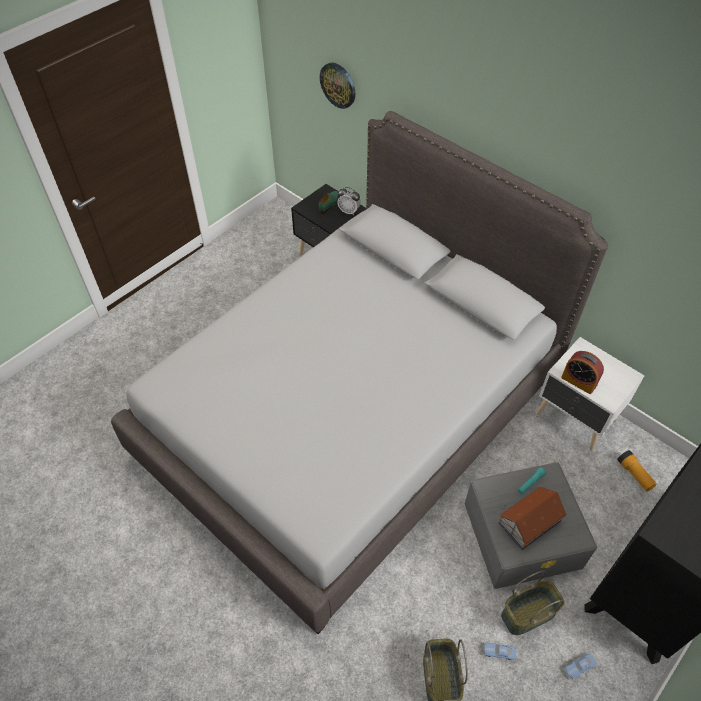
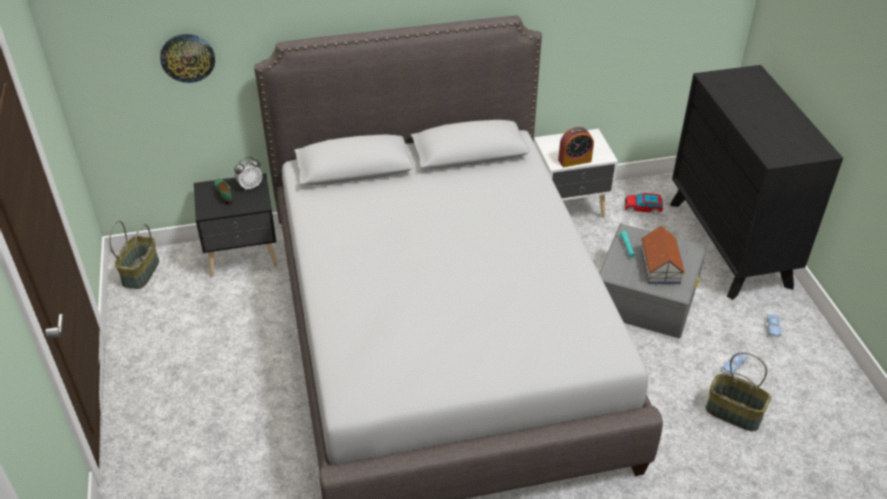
camera: 55 degrees left, 10 degrees down
(528, 612) = (712, 330): basket -> basket (140, 272)
(634, 474) = (643, 208): flashlight -> toy car

